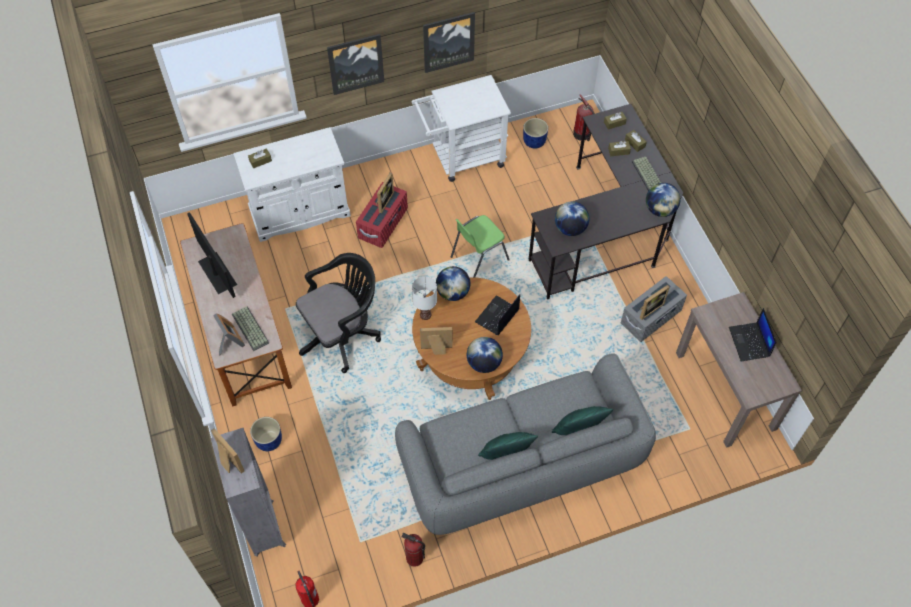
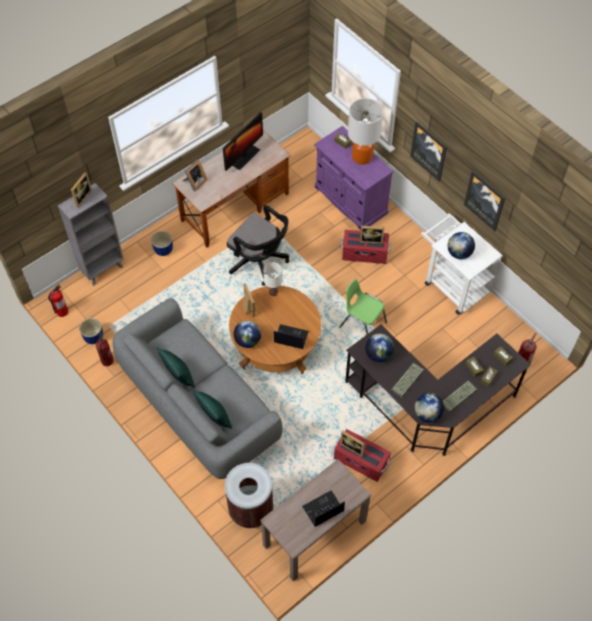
camera: 70 degrees right, 0 degrees up
(251, 328) = (209, 190): keyboard -> keyboard (407, 381)
(293, 149) = (362, 157): none -> table lamp
(300, 212) = (350, 200): white cabinet -> purple cabinet
(453, 292) = (299, 303): globe -> globe (459, 253)
(534, 141) = (495, 329): blue planter -> blue planter (93, 336)
(651, 317) = (361, 461): grey storage box -> red storage box
(678, 447) = (250, 509): none -> brown trash can

